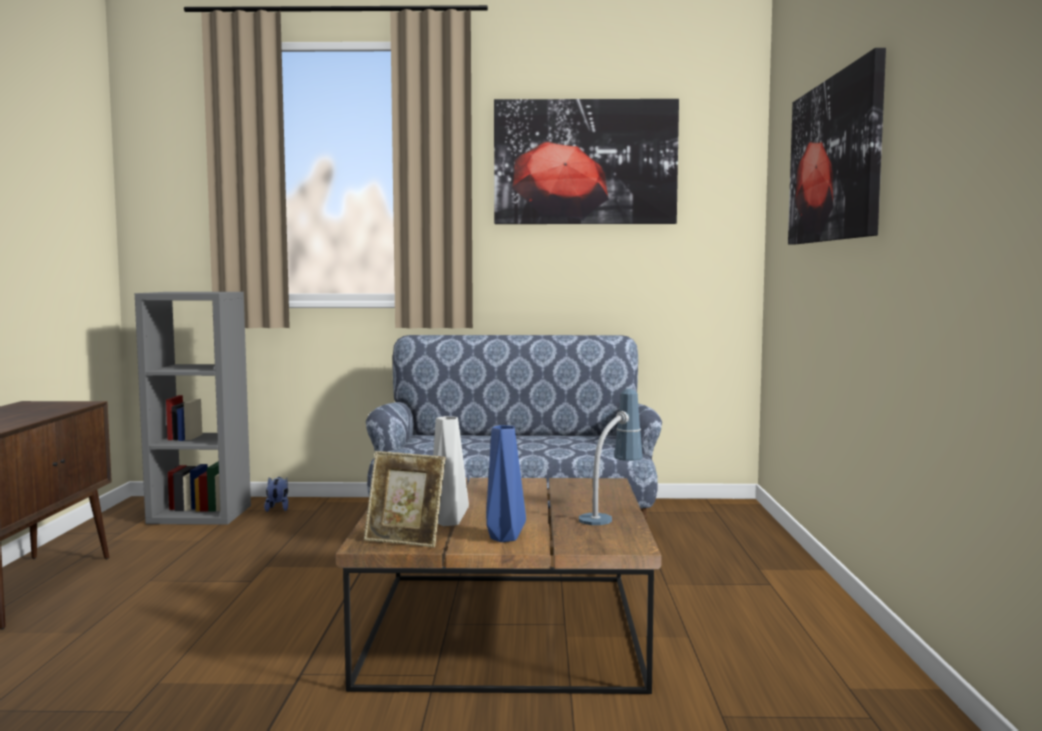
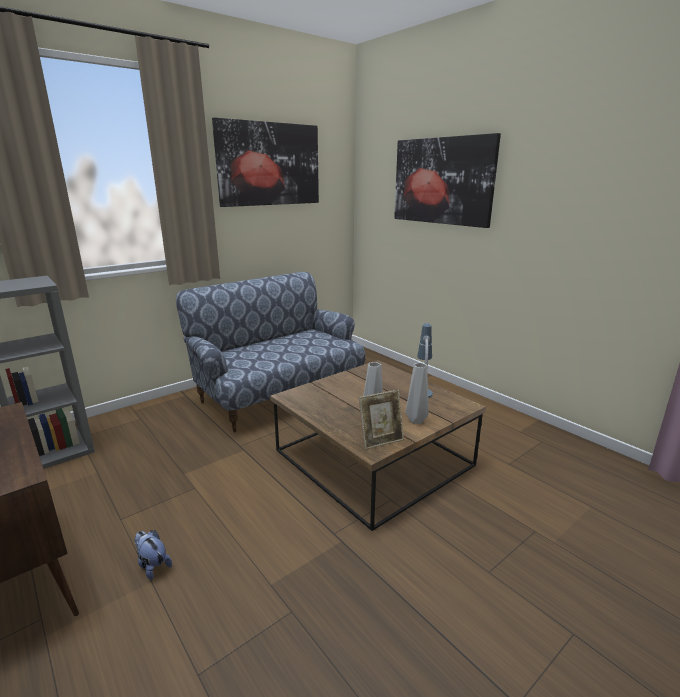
camera: 40 degrees left, 15 degrees up
(278, 508) = (109, 426): plush toy -> plush toy (152, 565)
(502, 538) = (415, 420): blue vase -> grey vase

